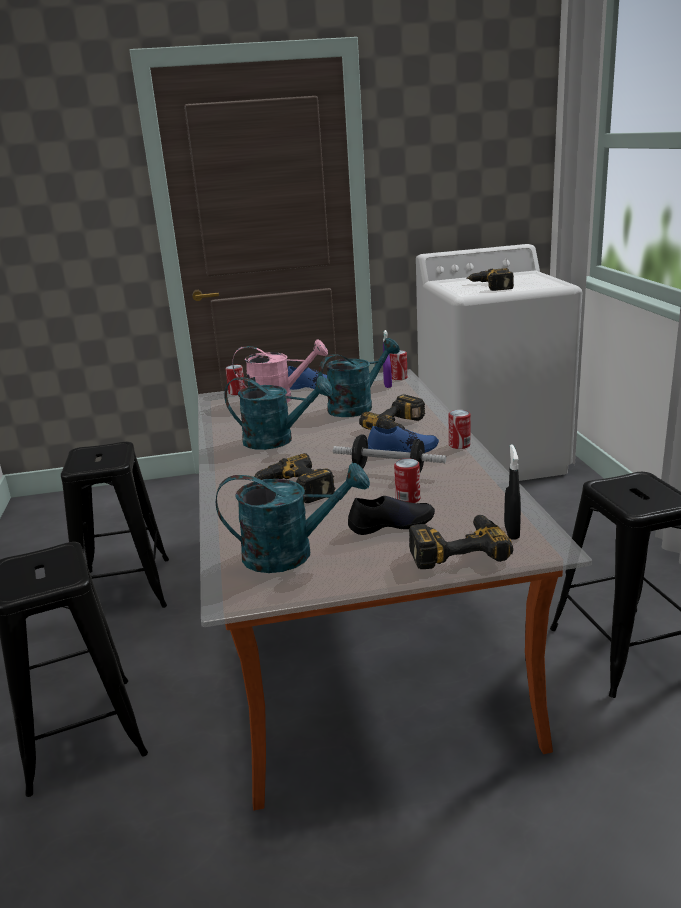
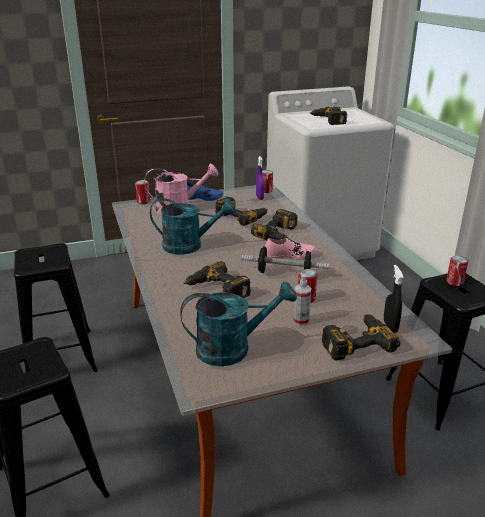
camera: 10 degrees left, 5 degrees up
(357, 406) = (242, 216): turquoise watering can -> power drill
(391, 524) = (301, 321): black shoe -> spray bottle
(402, 450) = (289, 255): blue shoe -> pink shoe
(459, 445) = (329, 251): can -> can (454, 282)

